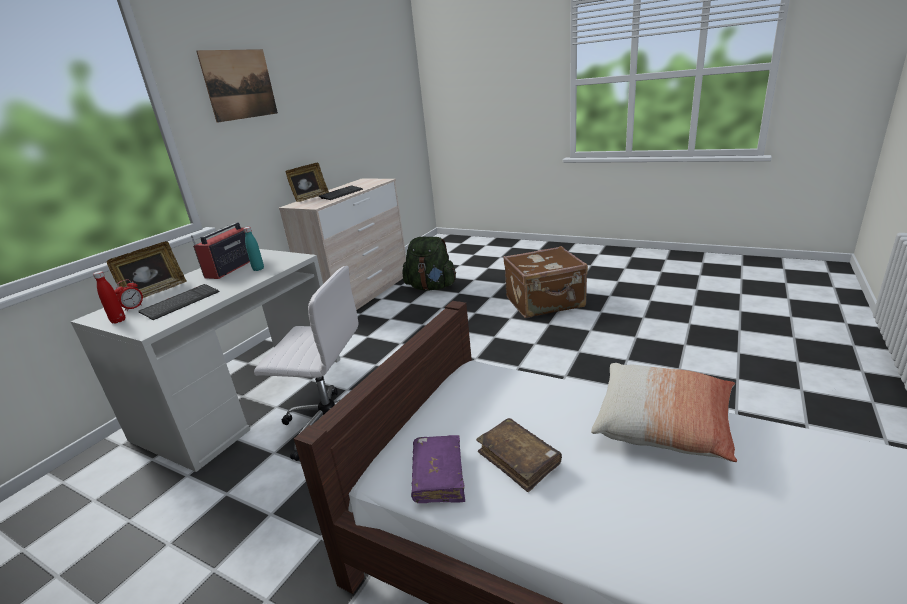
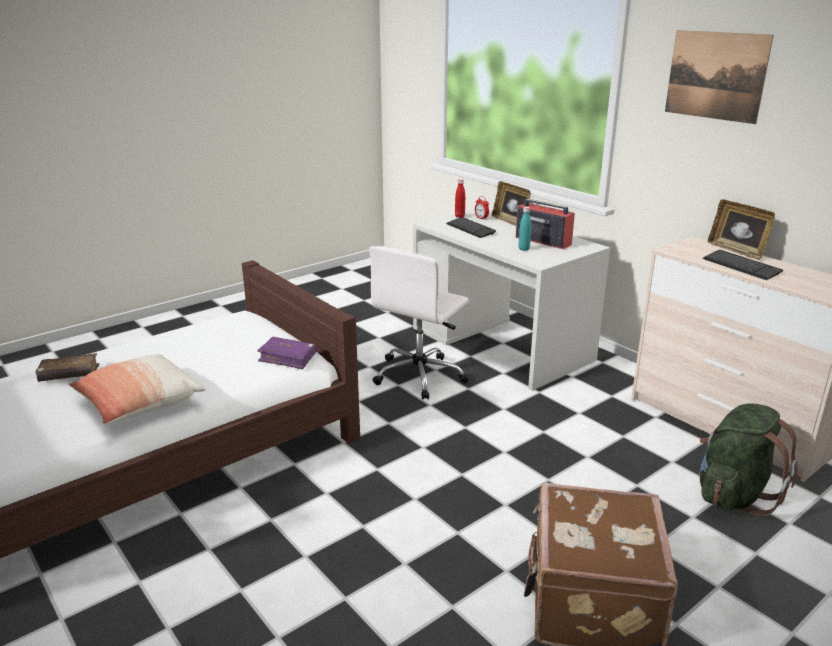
camera: 110 degrees right, 0 degrees up
(438, 476) = (218, 326): purple book -> purple book (288, 358)
(518, 460) = (193, 348): brown book -> brown book (69, 375)

